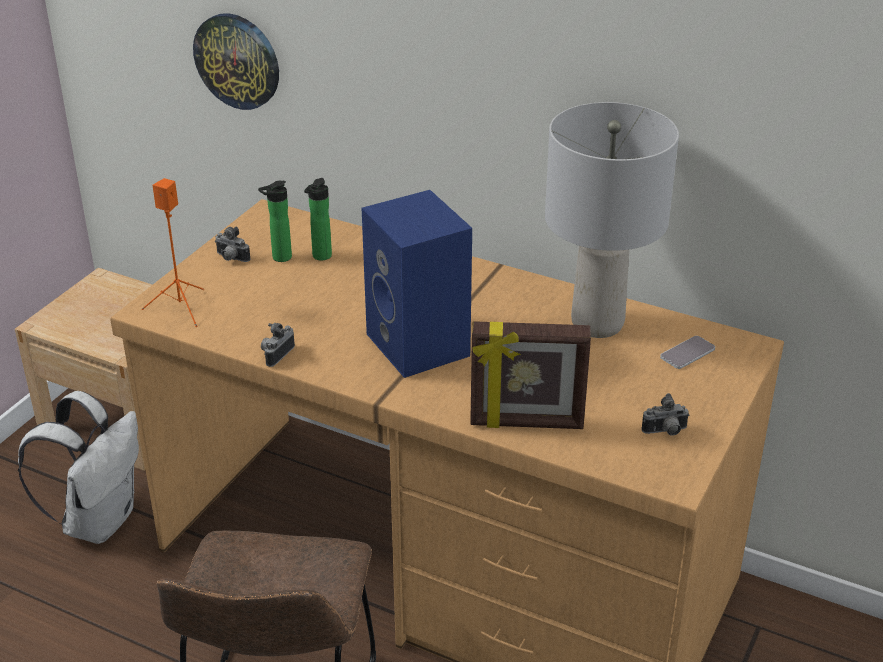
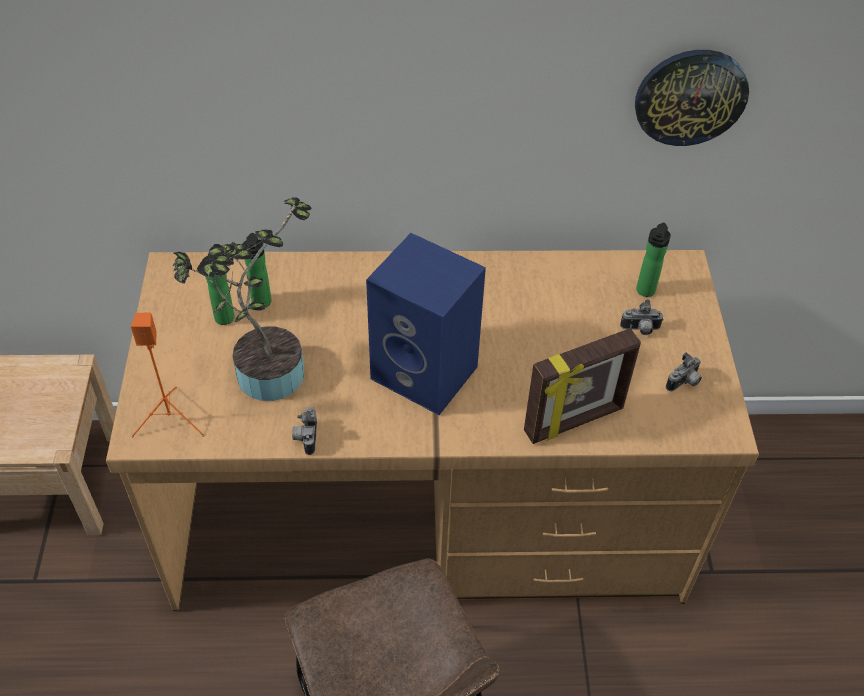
camera: 30 degrees left, 15 degrees up
(99, 520) = (93, 606): white backpack -> none
(231, 259) = (175, 338): camera -> camera (640, 330)
(237, 61) = (95, 127): wall clock -> wall clock (690, 96)
(279, 302) = (262, 373): none -> potted plant
(596, 323) = (553, 288): grey table lamp -> none
(687, 353) = (644, 292): phone -> bottle

